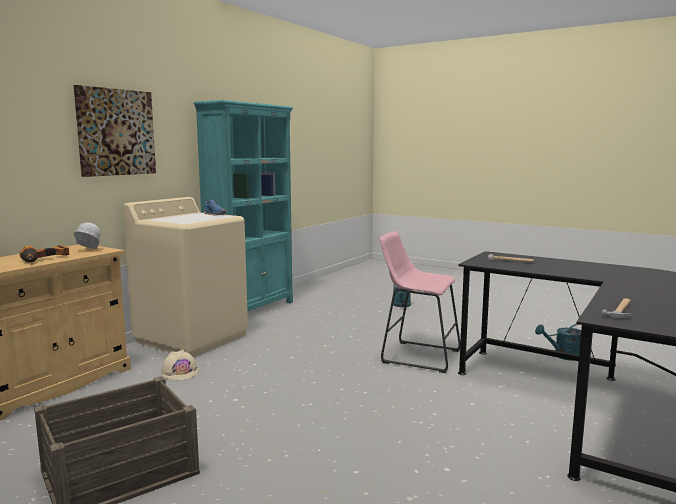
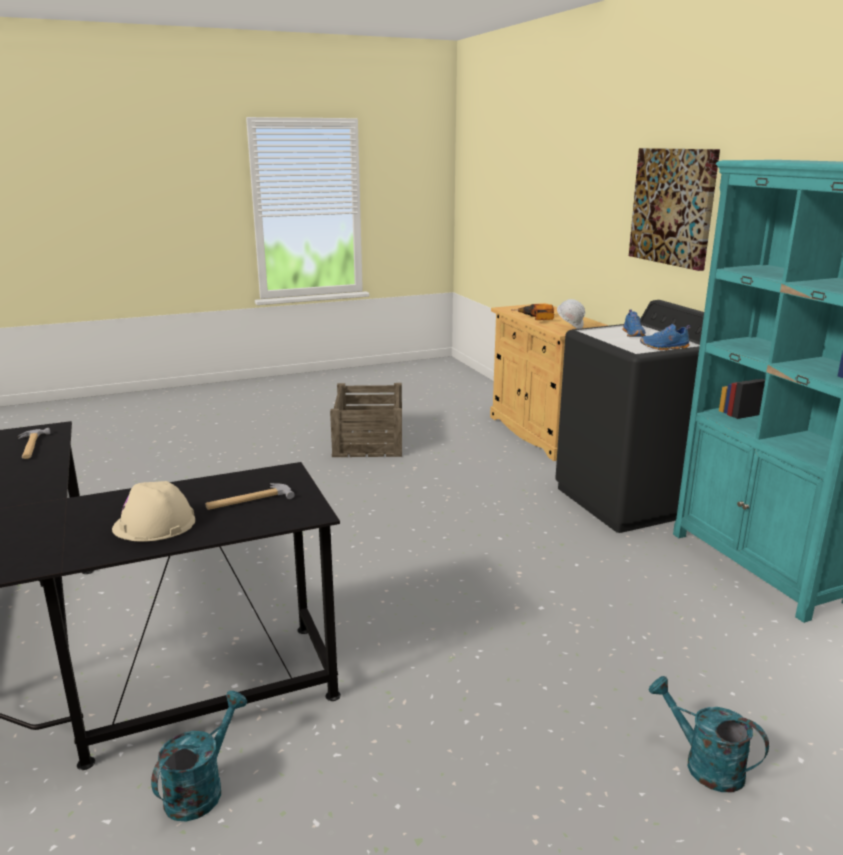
camera: 125 degrees right, 10 degrees up
(180, 372) = (520, 477): beige hard hat -> beige hard hat (154, 524)
(184, 218) = (634, 334): none -> blue shoe
(192, 338) = (631, 500): beige washing machine -> black washing machine
(416, 355) = (401, 625): pink stool -> none

